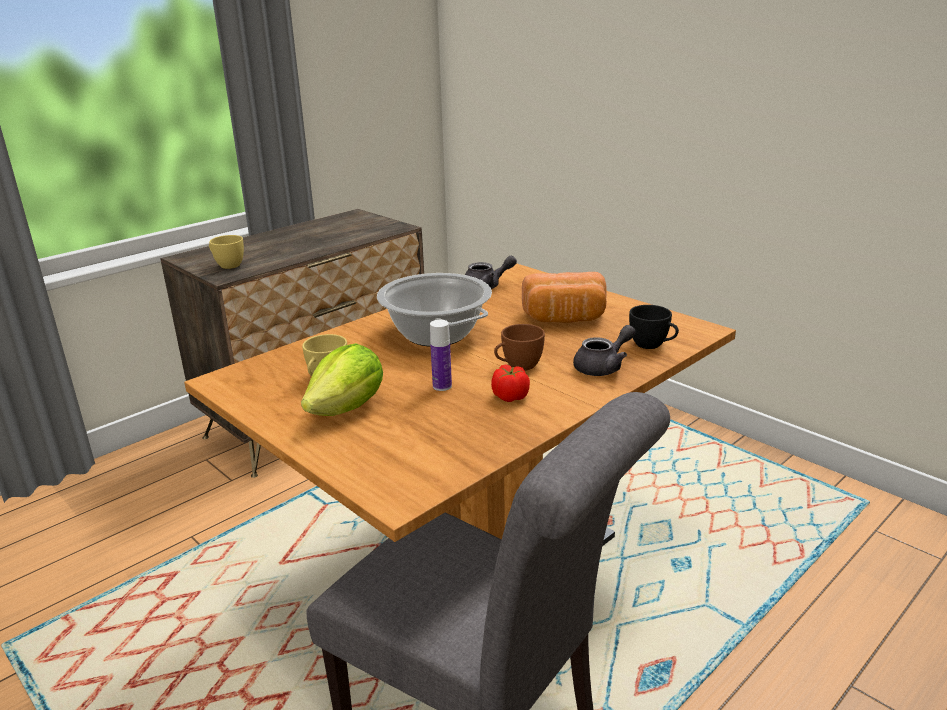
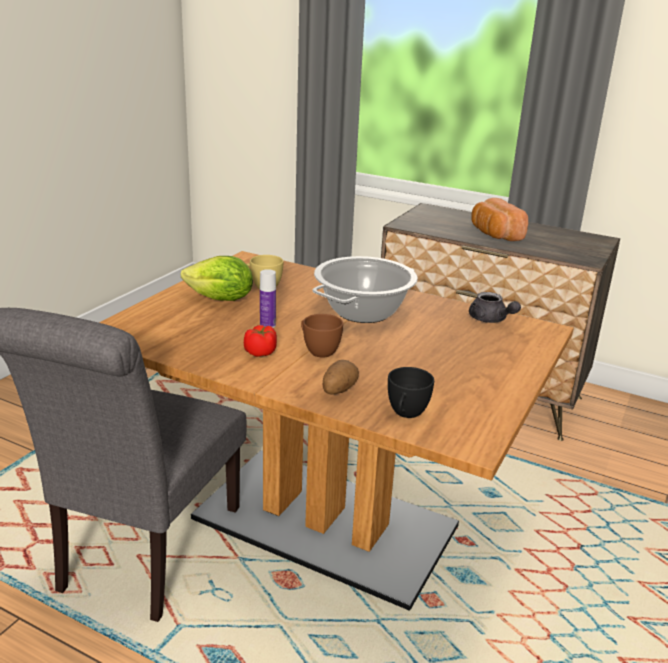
camera: 70 degrees right, 0 degrees up
(227, 265) = (425, 221): yellow cup -> none
(565, 319) = (440, 363): bread -> bread (494, 234)
(603, 367) = (338, 389): grey teapot -> potato

